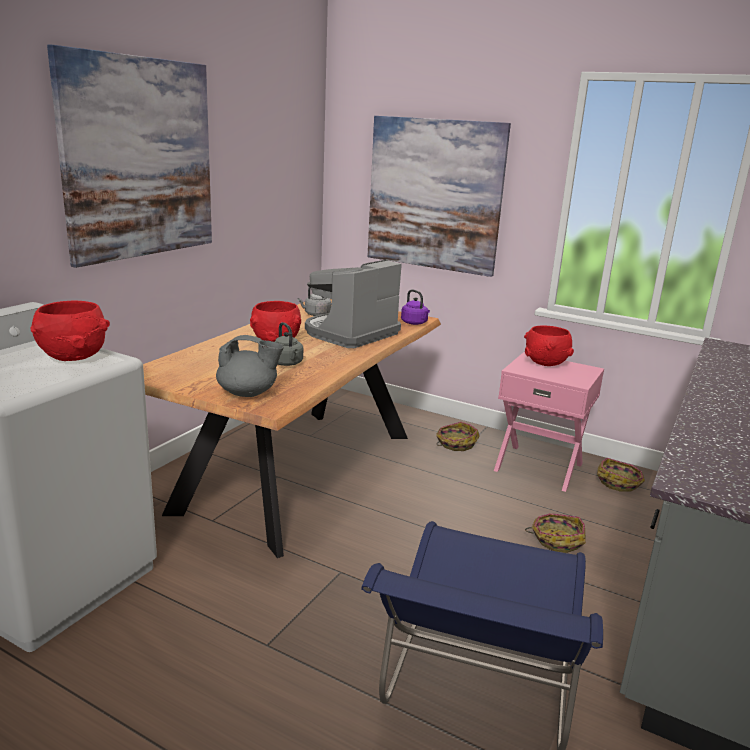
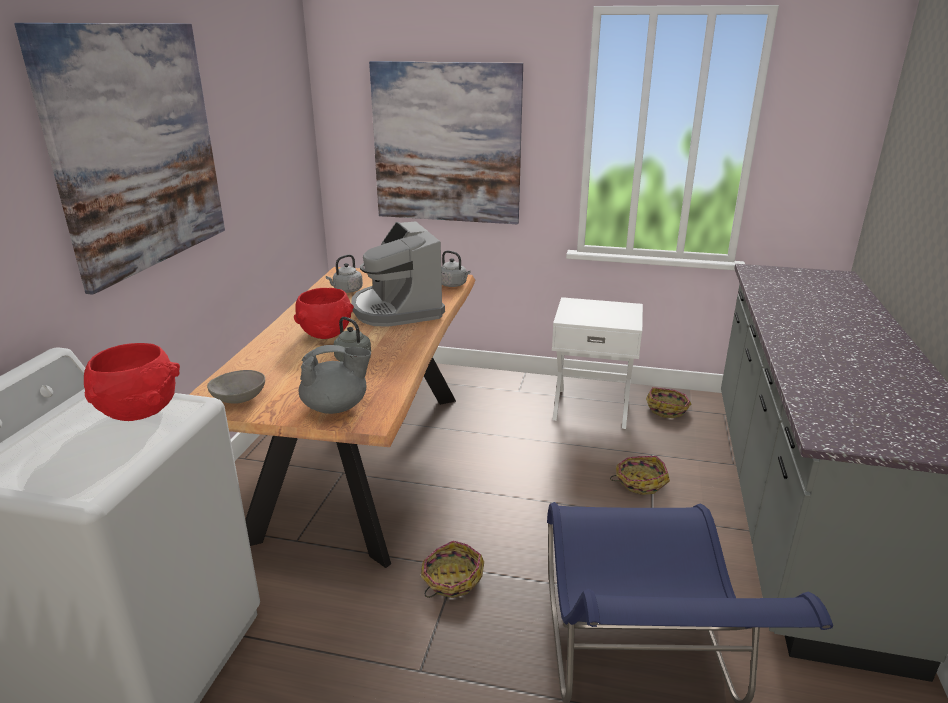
camera: 15 degrees left, 5 degrees up
(174, 375) = (239, 399): none -> grey bowl
(350, 334) = (396, 309): coffee machine -> coffee machine turned 45 degrees counterclockwise
(415, 323) = (454, 285): purple kettle -> grey kettle
(455, 444) = (504, 397): basket -> basket (451, 580)
(539, 466) = (591, 407): pink nightstand -> white nightstand
(546, 363) = (589, 307): red bowl -> none

